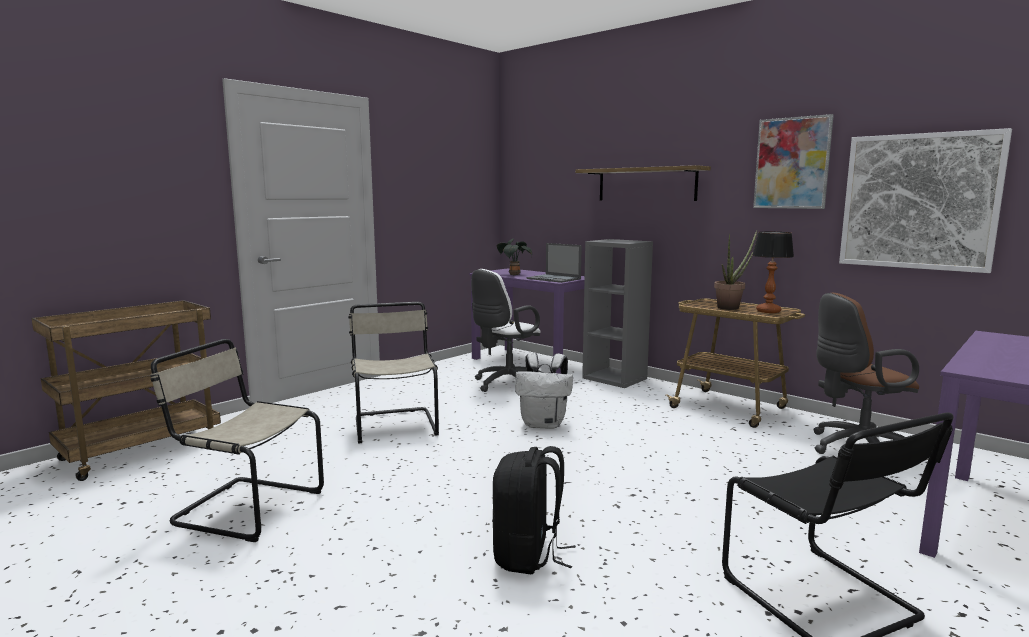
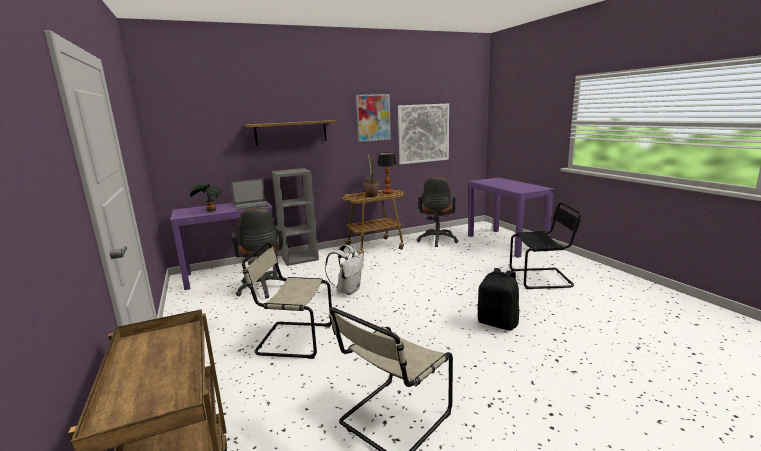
camera: 65 degrees left, 5 degrees up
(505, 384) = (263, 288): white office chair -> brown office chair

